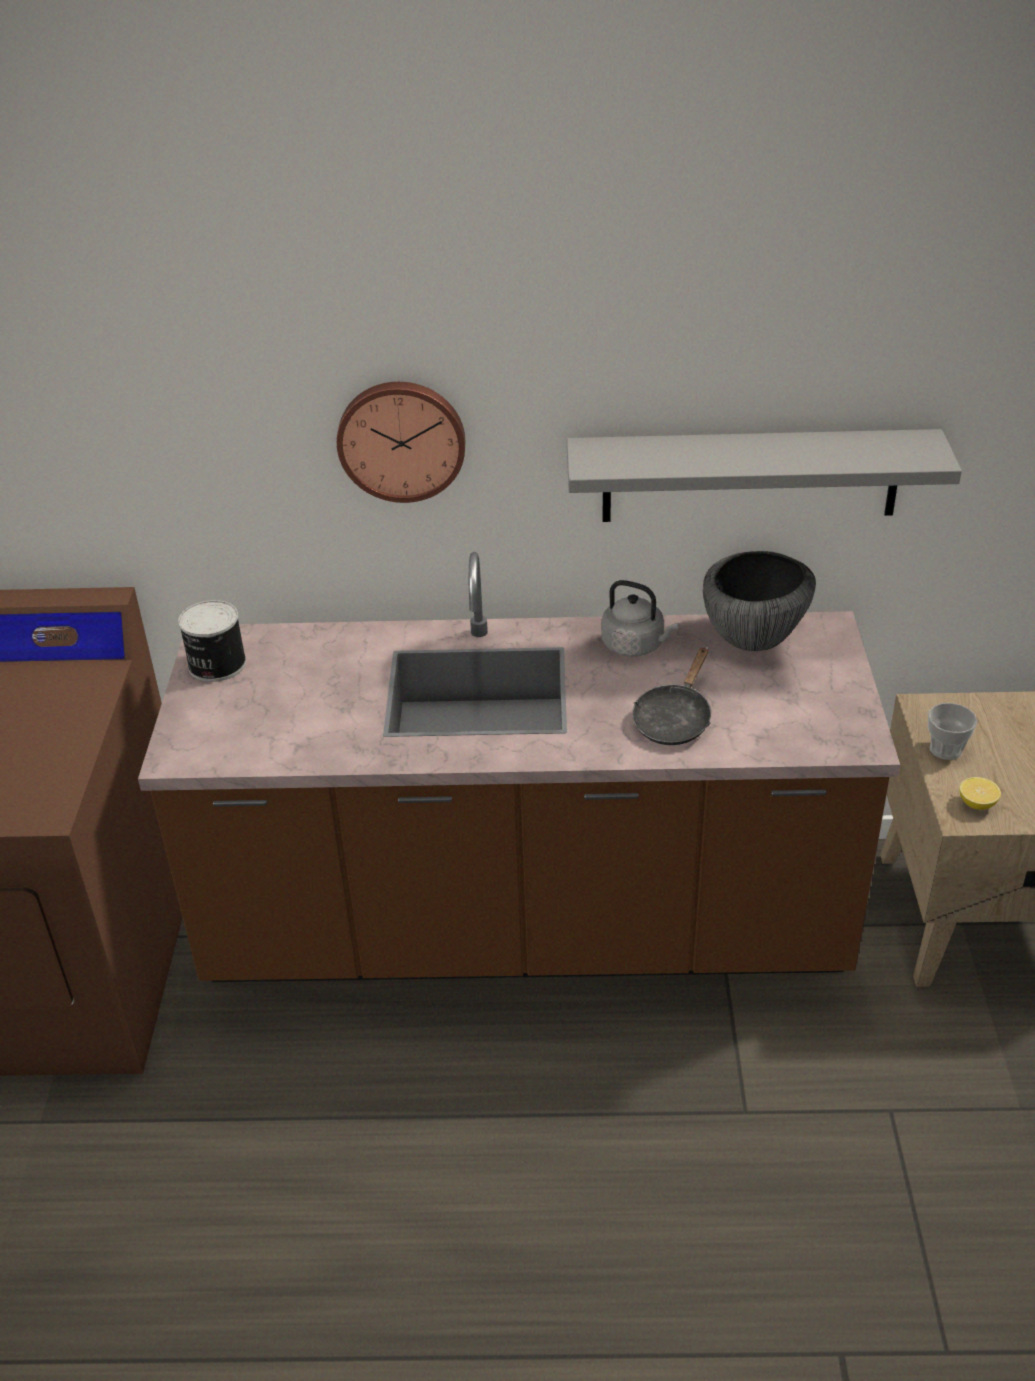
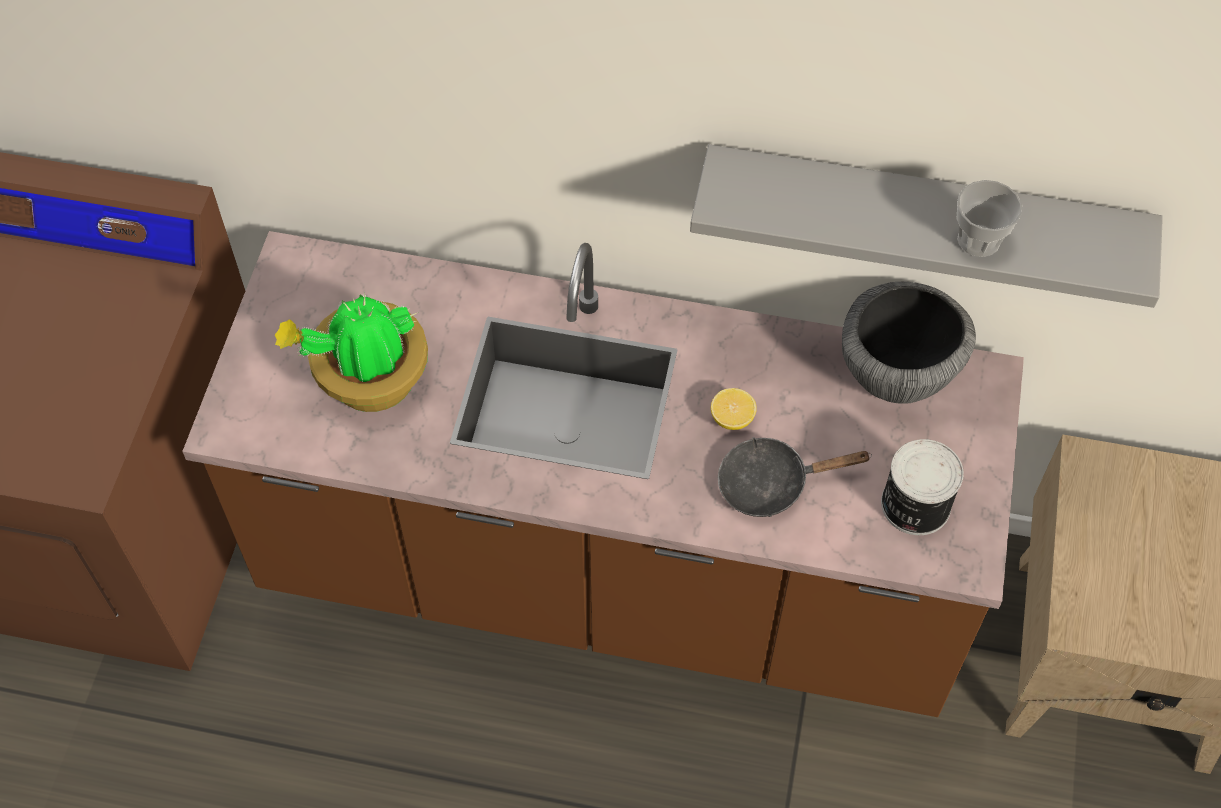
camera: 10 degrees right, 20 degrees up
(216, 665) = (290, 299): can -> can (914, 505)
(300, 707) = (369, 382): none -> potted plant
(401, 439) = (515, 111): wall clock -> none
(636, 646) = (759, 363): grey kettle -> none
(674, 719) = (771, 483): black frying pan -> black frying pan turned 45 degrees clockwise
(945, 749) = (1091, 527): cup -> cup (978, 239)
(977, 804) = (1100, 612): lemon -> lemon (732, 418)

